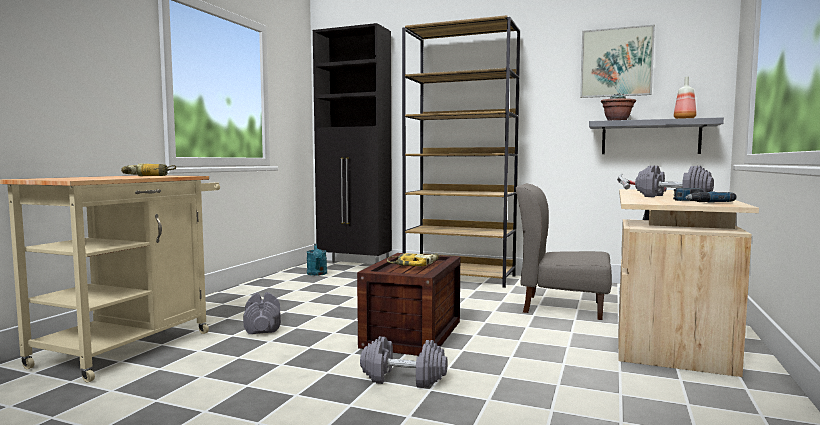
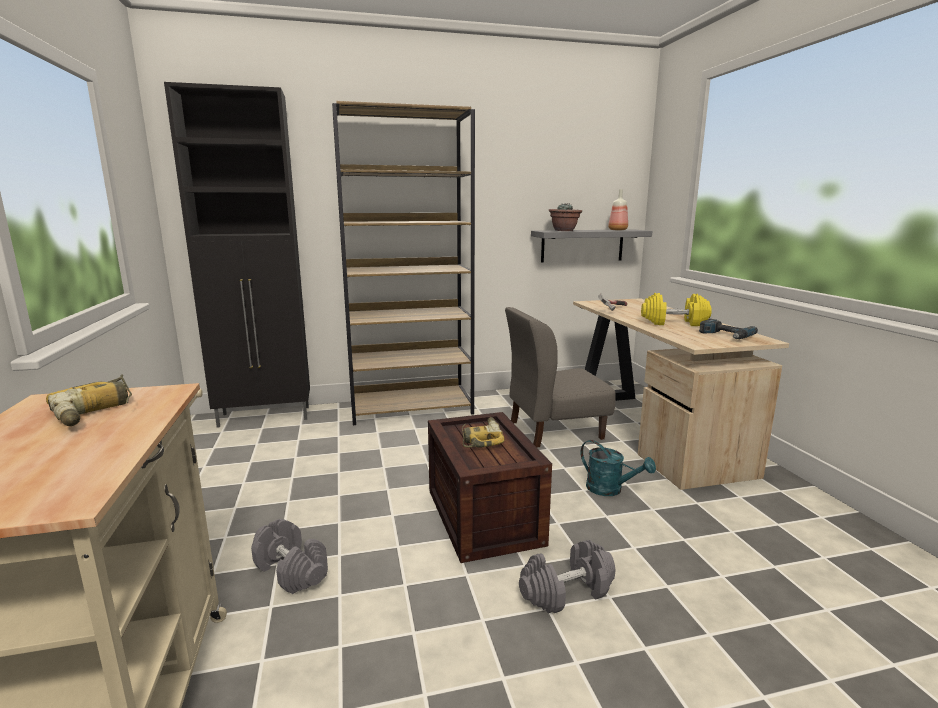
camera: 35 degrees left, 10 degrees up
(317, 274) = (233, 443): turquoise watering can -> turquoise watering can (610, 490)
(616, 62) = (554, 167): picture -> none
(672, 197) = (674, 323): grey dumbbell -> yellow dumbbell

